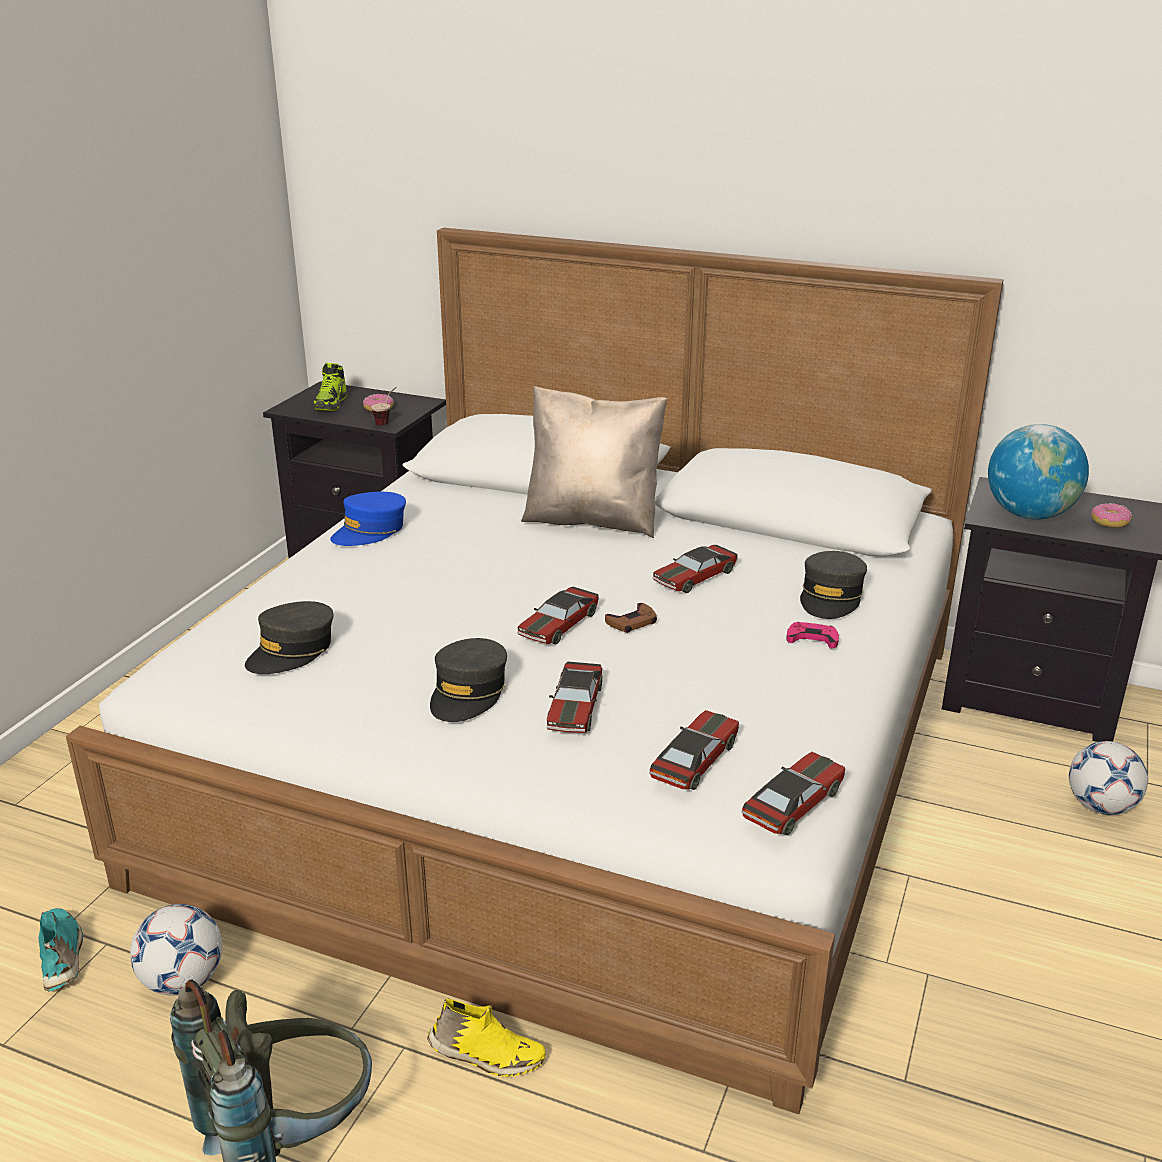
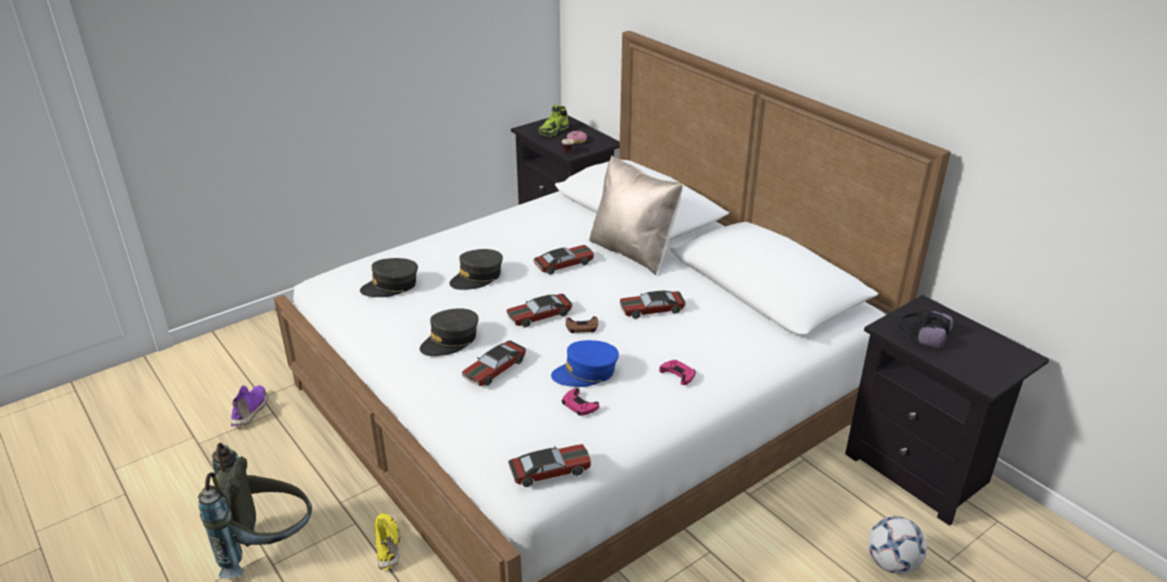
camera: 30 degrees right, 5 degrees up
(62, 955) = (251, 411): turquoise shoe -> purple shoe
(183, 981) = (289, 445): football -> none
(370, 531) = (501, 223): blue cap -> blue cap (586, 373)
(486, 1055) = (388, 545): yellow shoe -> yellow shoe turned 150 degrees counterclockwise
(695, 760) = (524, 424): toy car -> toy car (564, 264)
(738, 713) = (579, 405): none -> pink game controller
(831, 597) = (723, 350): grey cap -> grey cap (477, 277)
(1029, 515) = (921, 335): globe -> headphones
(1109, 521) = (980, 359): donut -> none

